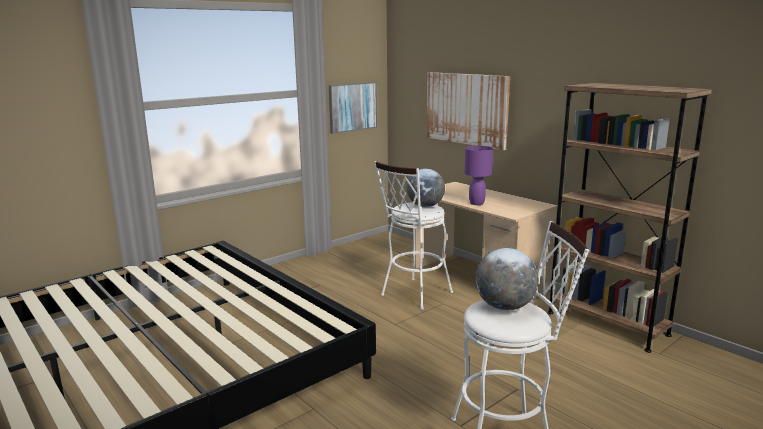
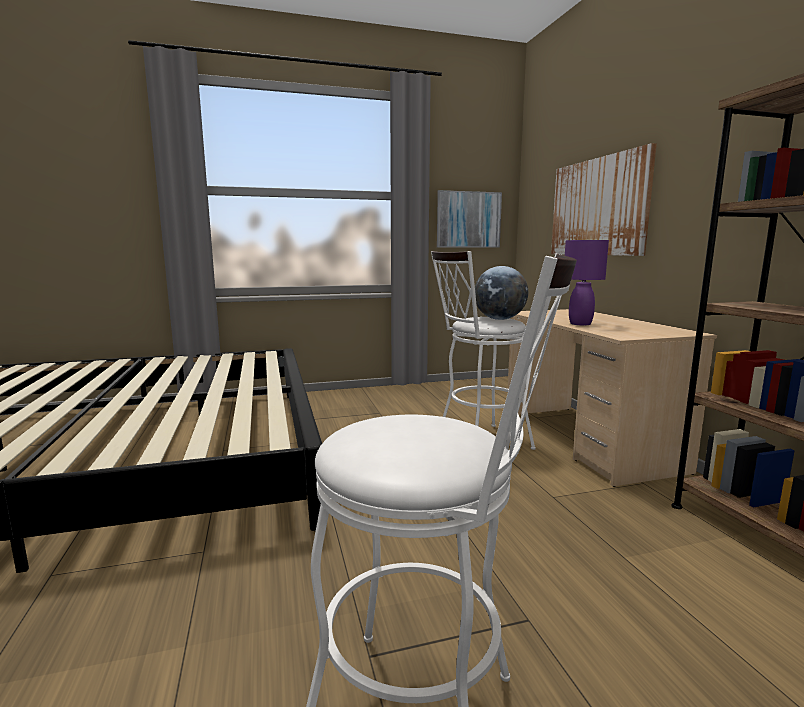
camera: 25 degrees right, 5 degrees down
(504, 307) = (418, 428): globe -> none

